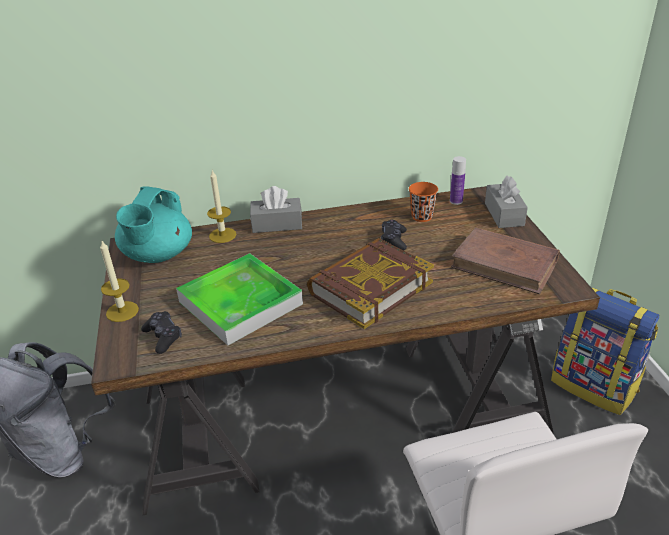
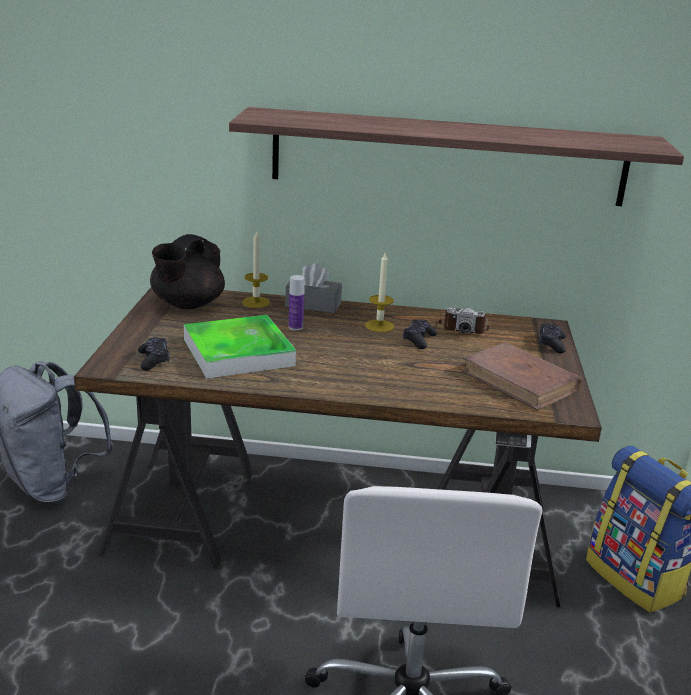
camera: 15 degrees right, 10 degrees down
(122, 311) = (130, 335): candle -> candle (379, 326)
(157, 255) = (187, 304): turquoise teapot -> black teapot
(369, 288) = (368, 368): book -> none
(381, 58) = (448, 157): none -> shelf
(422, 217) = (462, 328): orange cup -> camera
(456, 201) = (508, 324): bottle -> bottle (295, 327)
(504, 214) = (551, 344): grey tissue box -> black game controller

